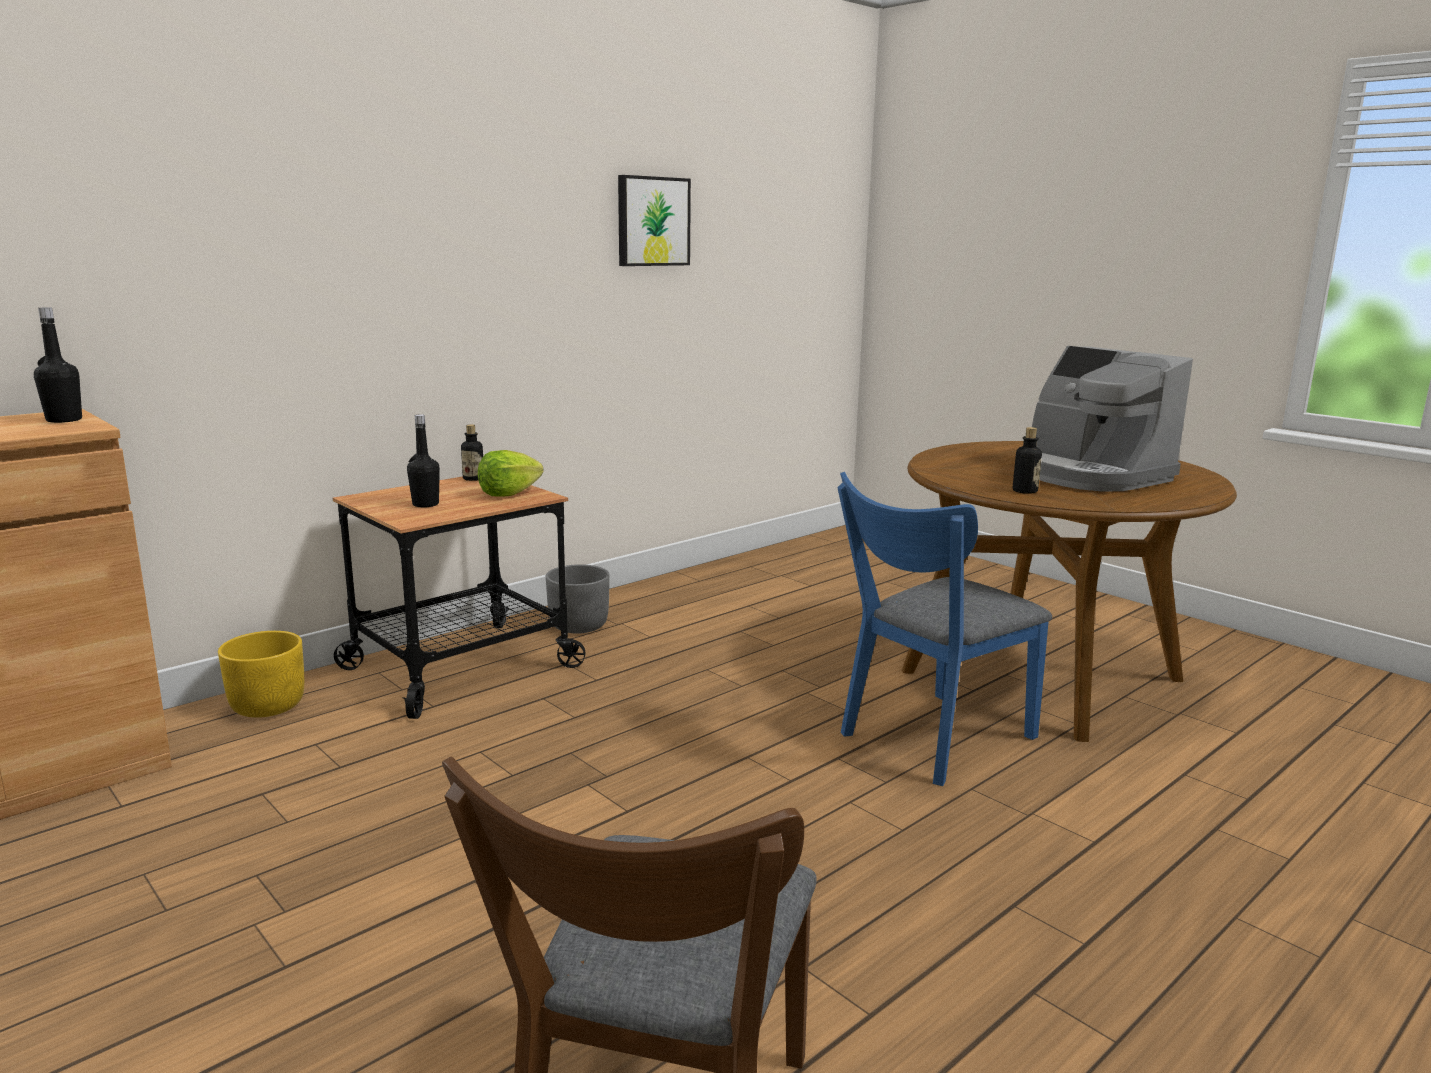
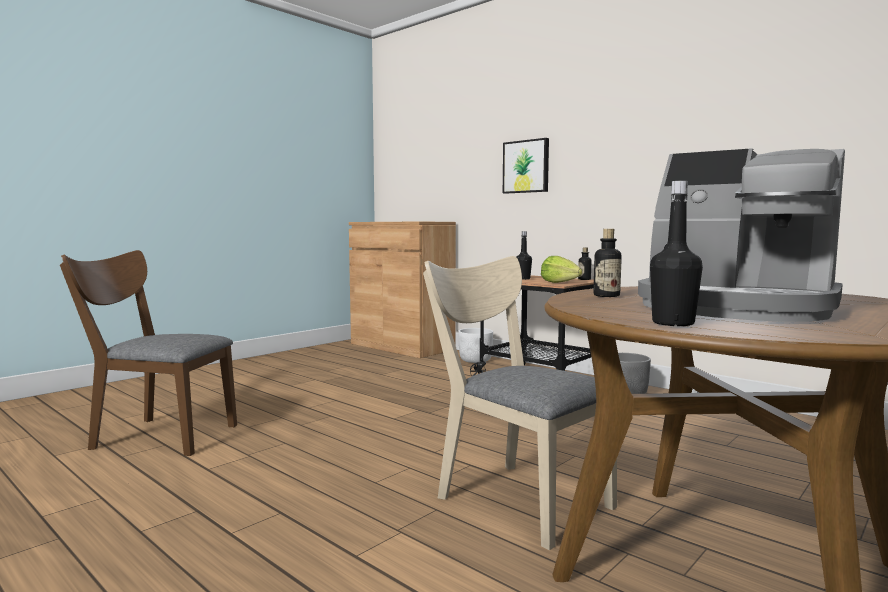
camera: 85 degrees right, 10 degrees down
(64, 420) = (430, 221): black bottle -> black bottle (673, 323)
(267, 706) = (475, 360): yellow planter -> white planter
(652, 221) = (773, 110): picture -> picture (526, 166)
(929, 740) = (515, 497): blue chair -> beige chair
(1089, 475) = (735, 308): coffee machine -> coffee machine turned 105 degrees counterclockwise

